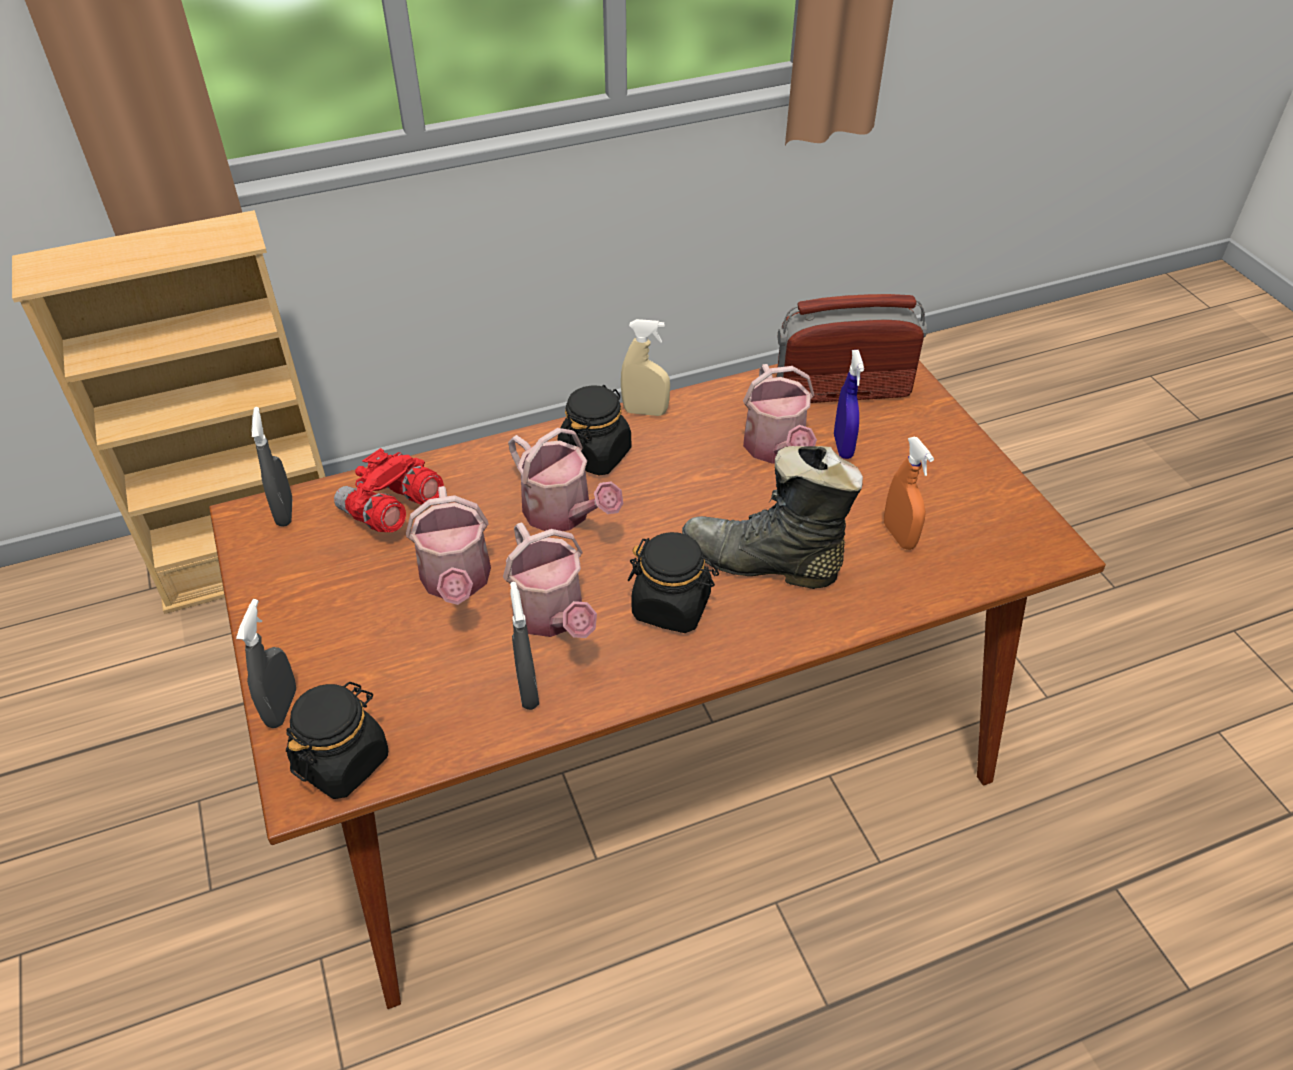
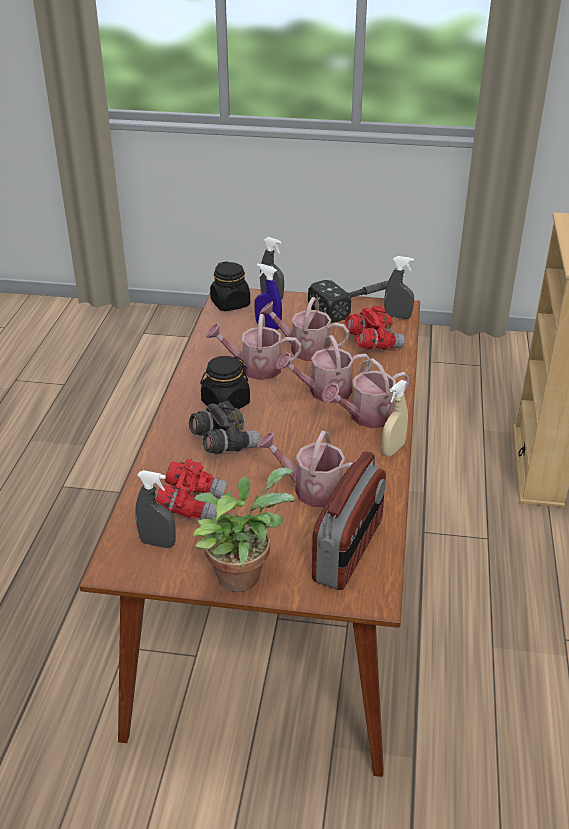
camera: 120 degrees right, 10 degrees down
(257, 574) = (358, 303): none -> hammer
(527, 690) = (219, 350): grey spray bottle -> grey spray bottle (157, 543)
(595, 454) = (366, 417): black jar -> watering can
(762, 563) = (224, 443): black boot -> grey binoculars
(843, 446) = (289, 520): blue spray bottle -> blue spray bottle (268, 326)
(899, 536) = (192, 504): orange spray bottle -> red binoculars
(950, 449) = (241, 573): none -> potted plant

